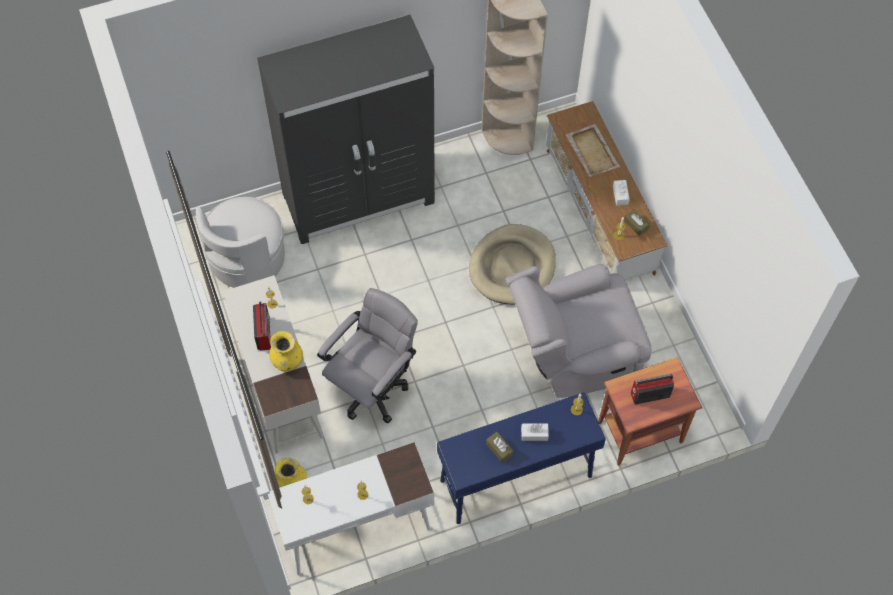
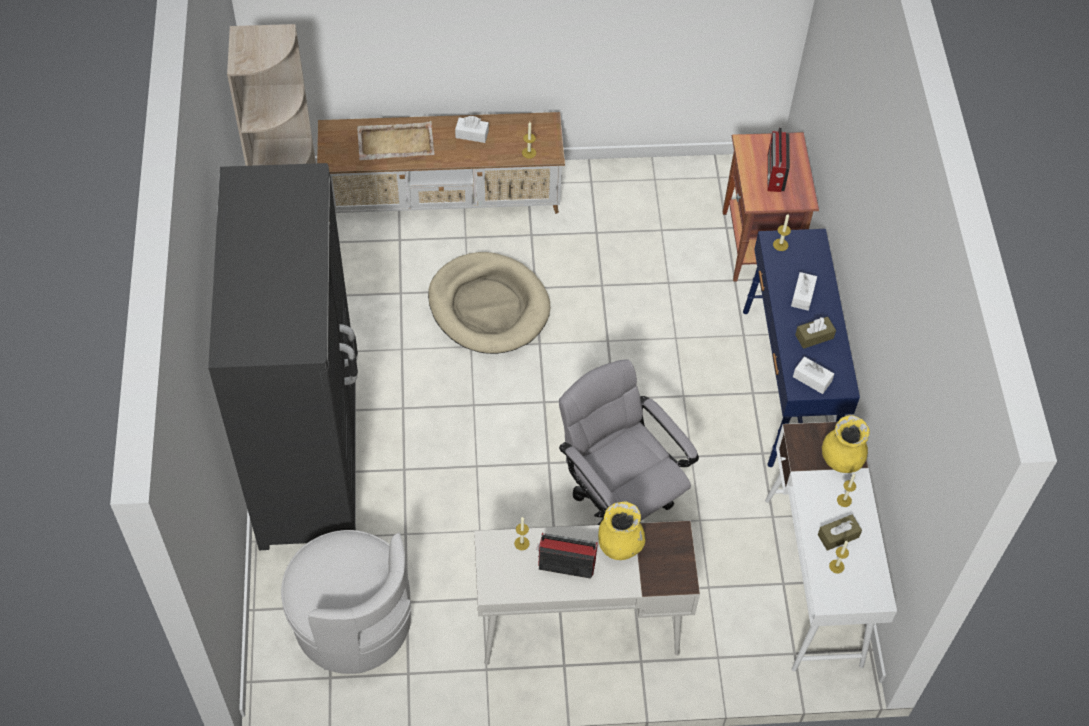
camera: 75 degrees left, 5 degrees down
(291, 482) = (727, 644): yellow vase -> yellow vase (841, 459)
(460, 454) = (812, 379): none -> white tissue box
(573, 355) = (636, 280): grey armchair -> none
(635, 225) = (520, 132): brown tissue box -> brown tissue box (838, 536)

